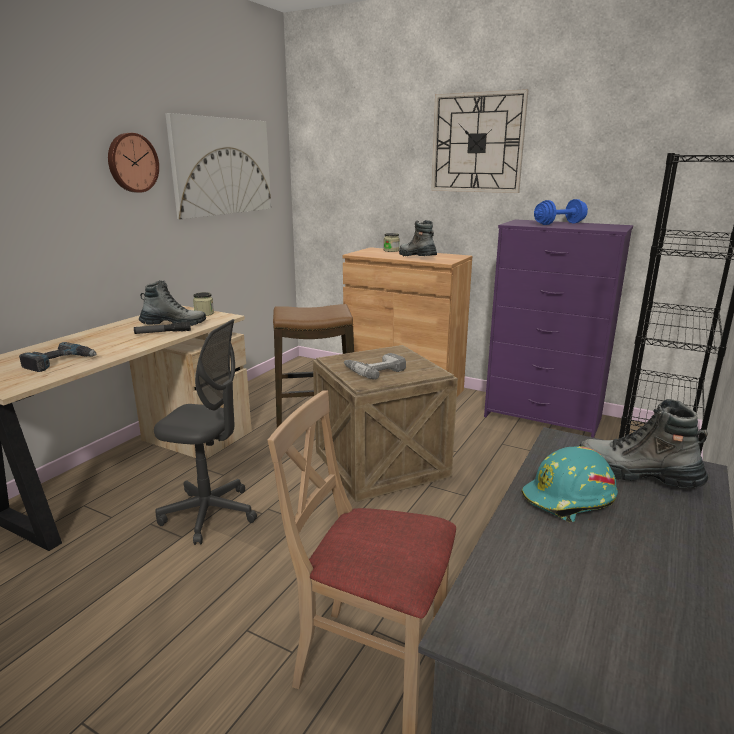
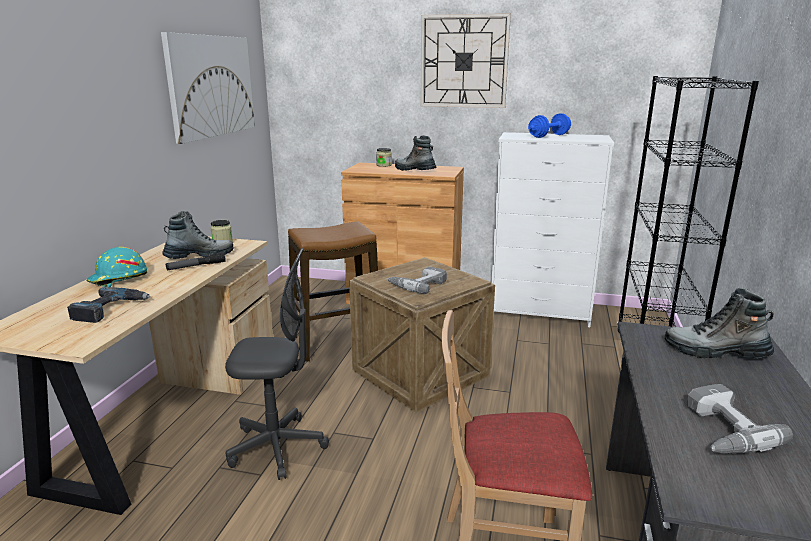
camera: 15 degrees left, 0 degrees up
(132, 163) = (134, 86): wall clock -> none
(543, 417) = (540, 311): purple dresser -> white dresser
(568, 563) = (720, 431): none -> power drill
(569, 500) = (683, 380): turquoise hard hat -> turquoise hard hat (118, 279)

